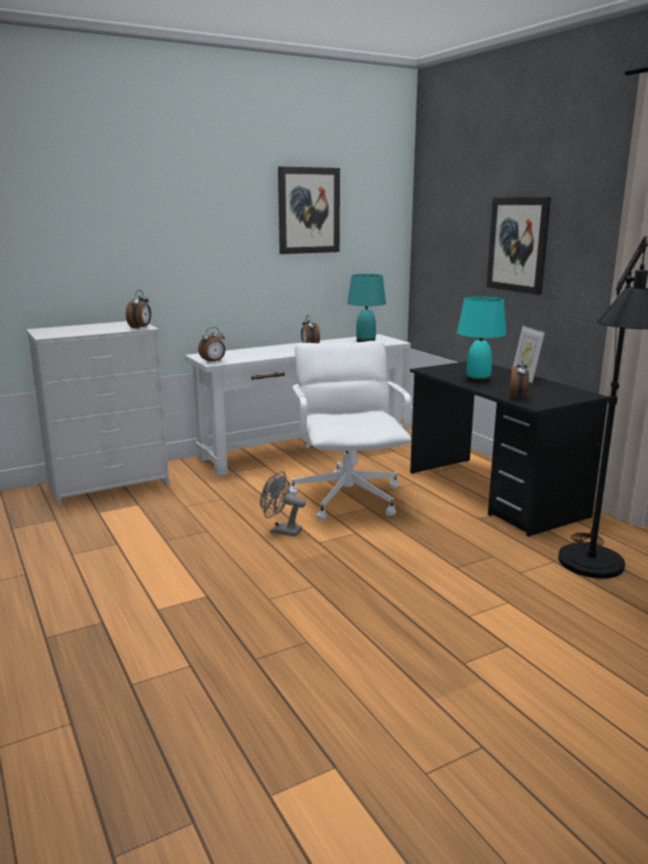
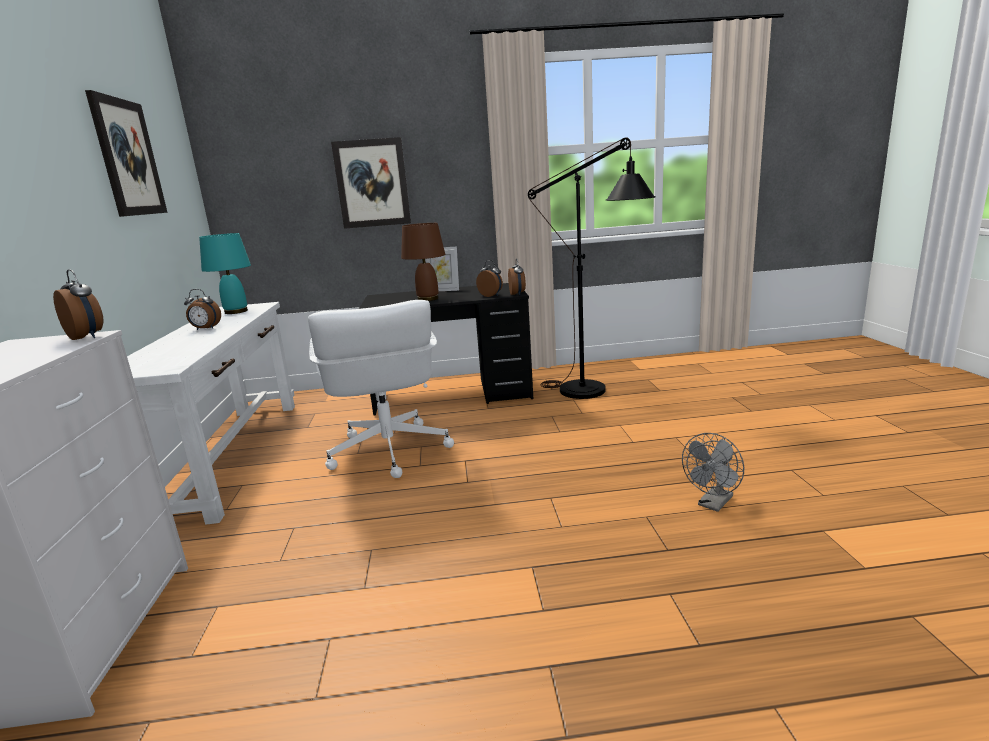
camera: 65 degrees left, 0 degrees up
(213, 362) = (168, 369): alarm clock -> alarm clock (517, 294)
(281, 531) = (422, 499): grey fan -> grey fan (713, 504)
(348, 498) = (388, 451): white office chair -> white office chair turned 120 degrees counterclockwise
(478, 380) = (428, 299): turquoise table lamp -> brown table lamp

